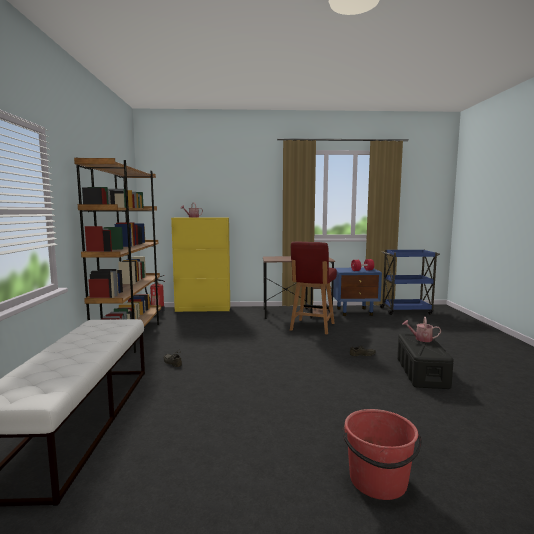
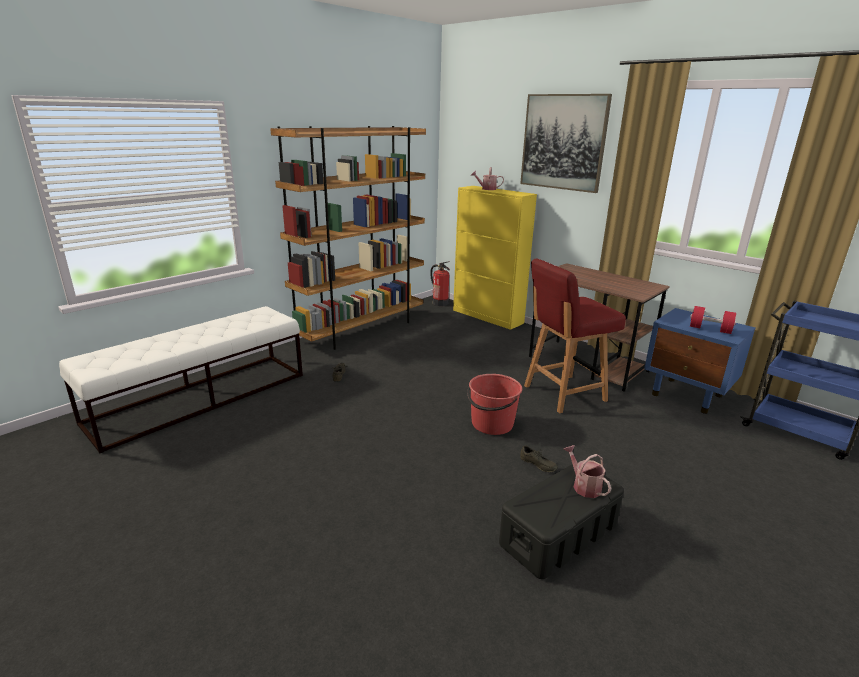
camera: 45 degrees right, 15 degrees up
(243, 184) = (563, 142): none -> picture
(378, 481) = (245, 594): red bucket -> red bucket (491, 424)

